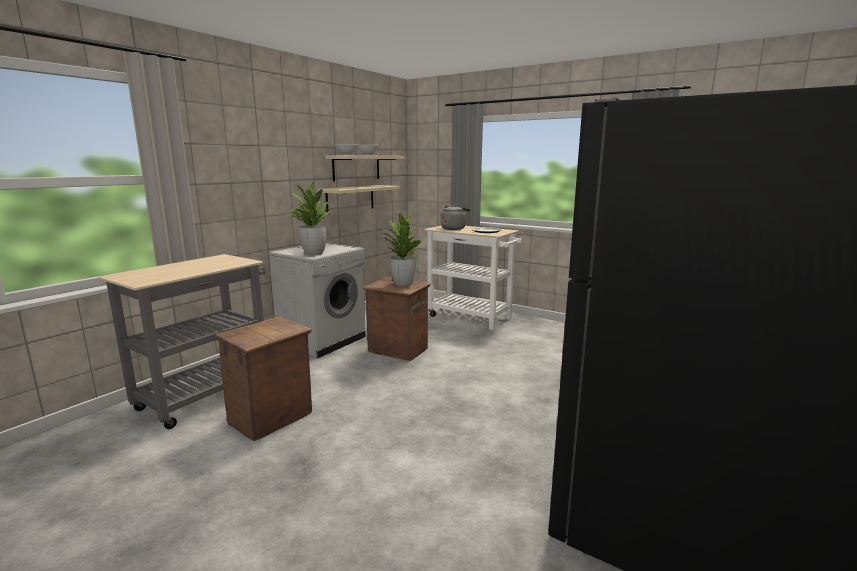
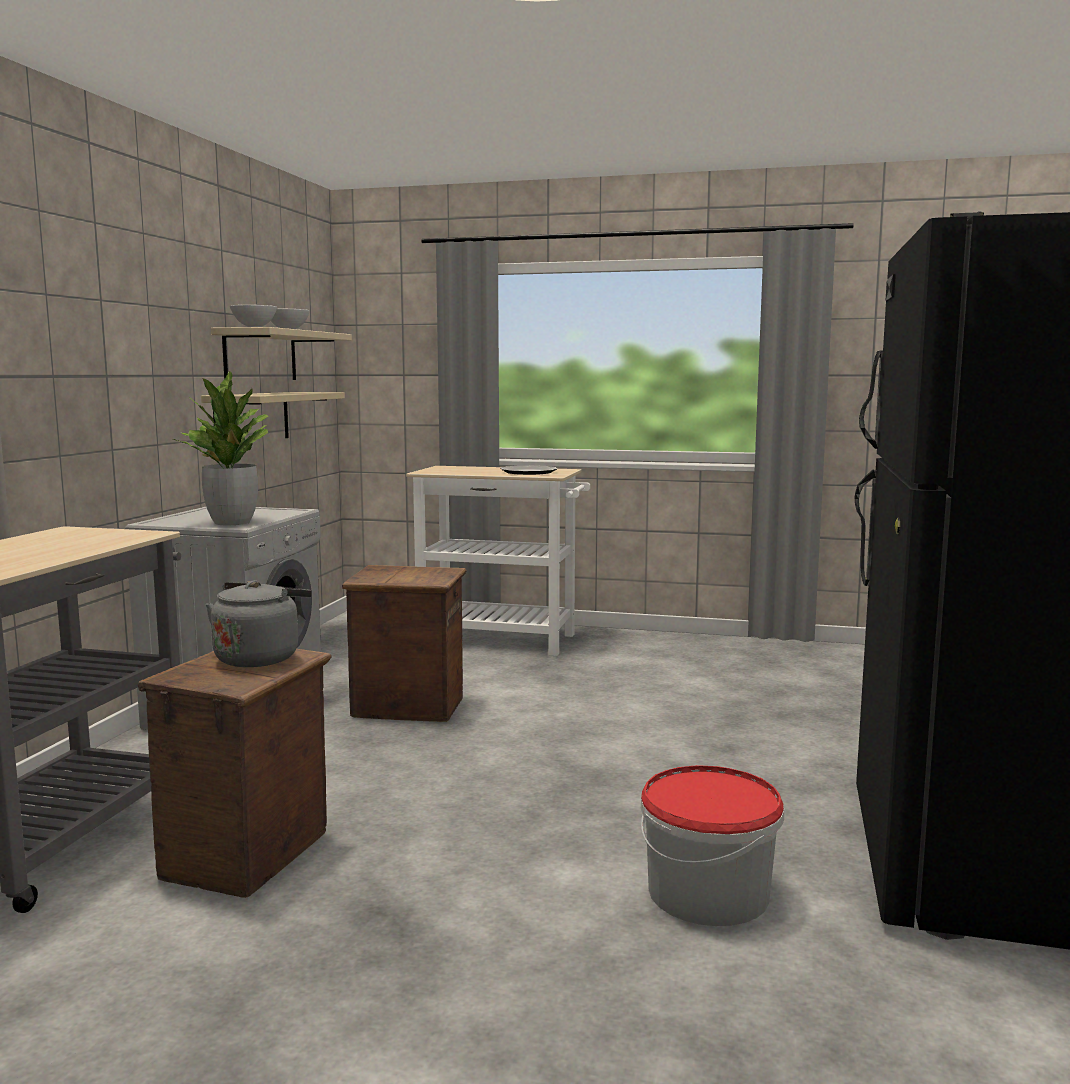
camera: 20 degrees left, 5 degrees down
(403, 284) = (417, 573): potted plant -> none
(454, 228) = (463, 471): grey kettle -> grey kettle (259, 657)
(467, 488) = (708, 892): none -> bucket

